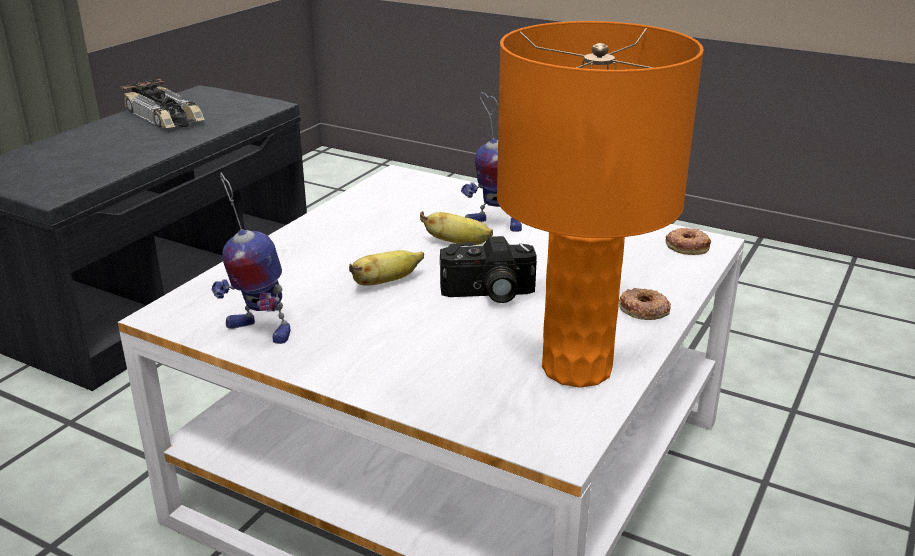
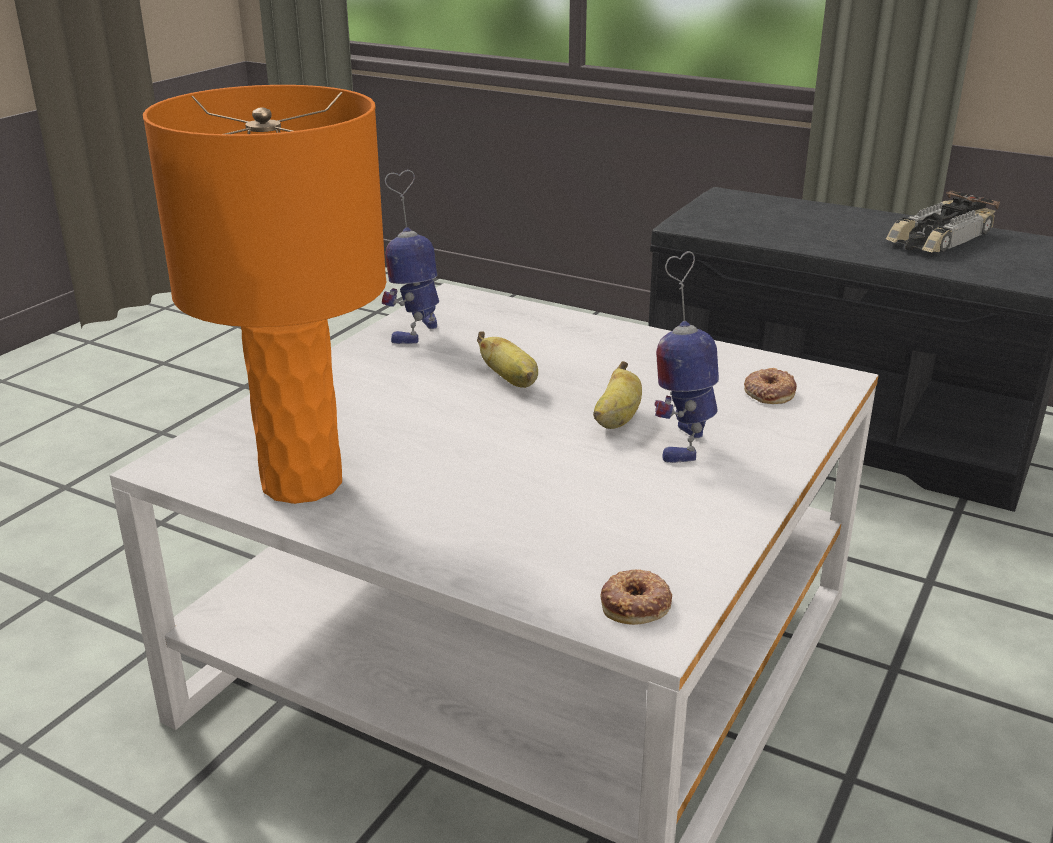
camera: 90 degrees right, 0 degrees up
(488, 294) = (479, 436): camera -> none
(643, 310) = (426, 539): donut -> donut (769, 392)

